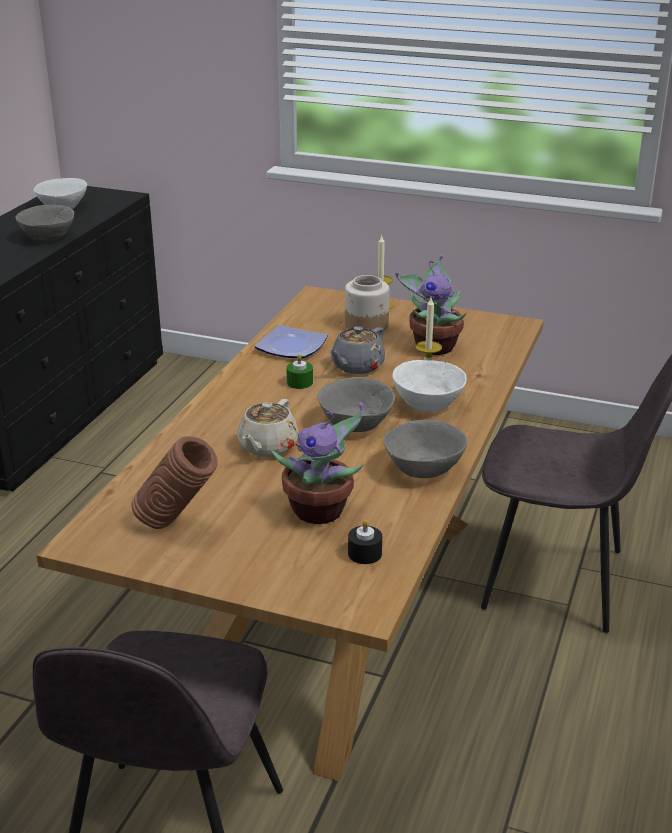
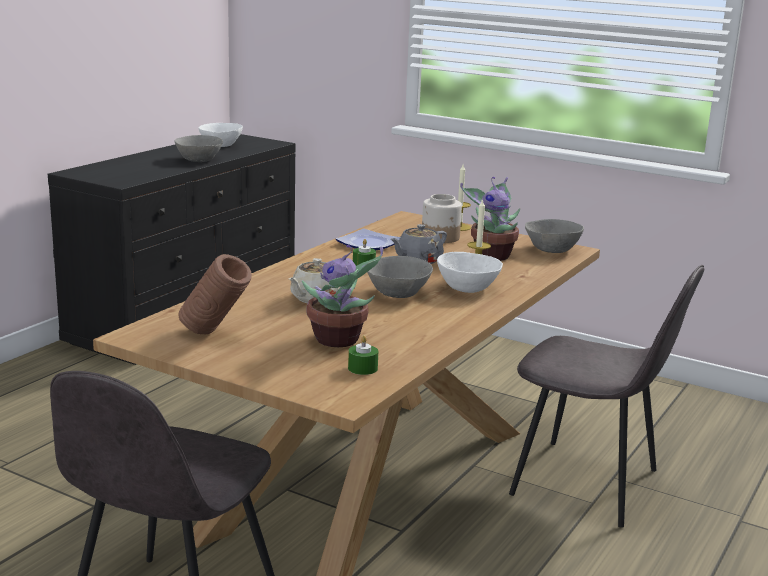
camera: 10 degrees right, 10 degrees down
(364, 553) = (362, 368): black candle -> green candle
(424, 468) = (442, 325): grey bowl -> grey bowl (552, 249)

